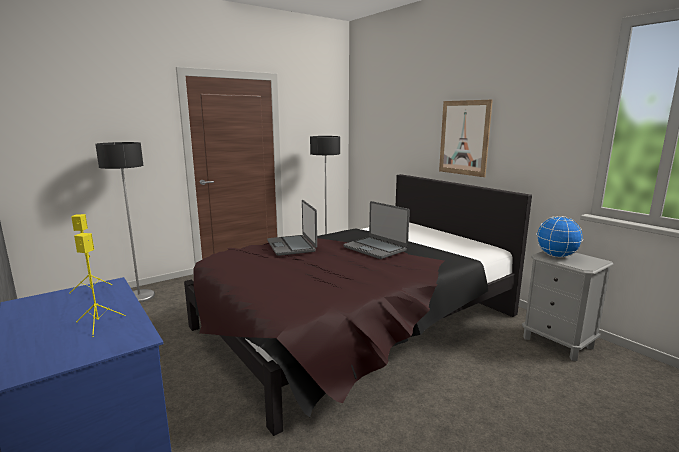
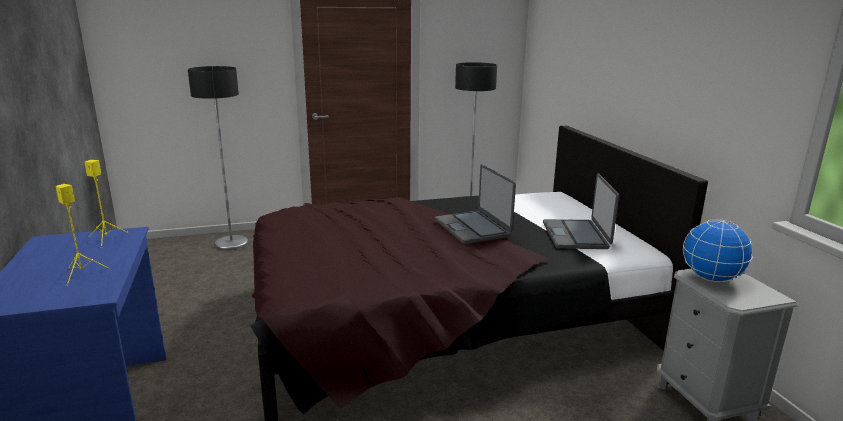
camera: 20 degrees right, 5 degrees up
(292, 246) = (375, 210): laptop -> laptop (576, 235)
(464, 138) = (648, 82): picture -> none

